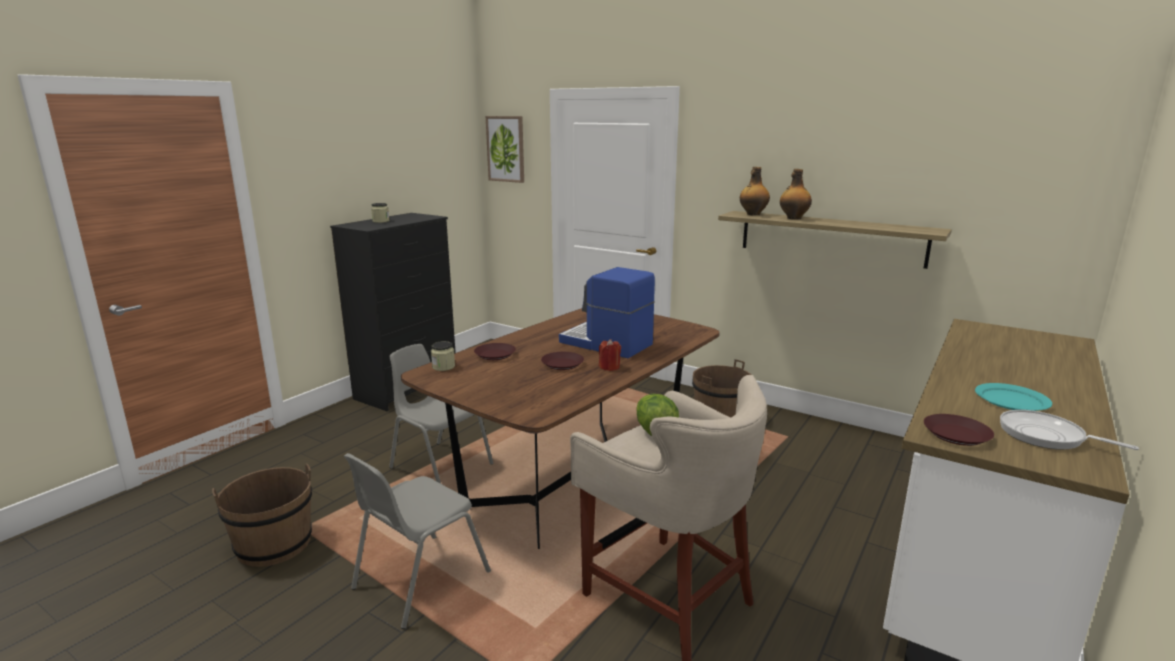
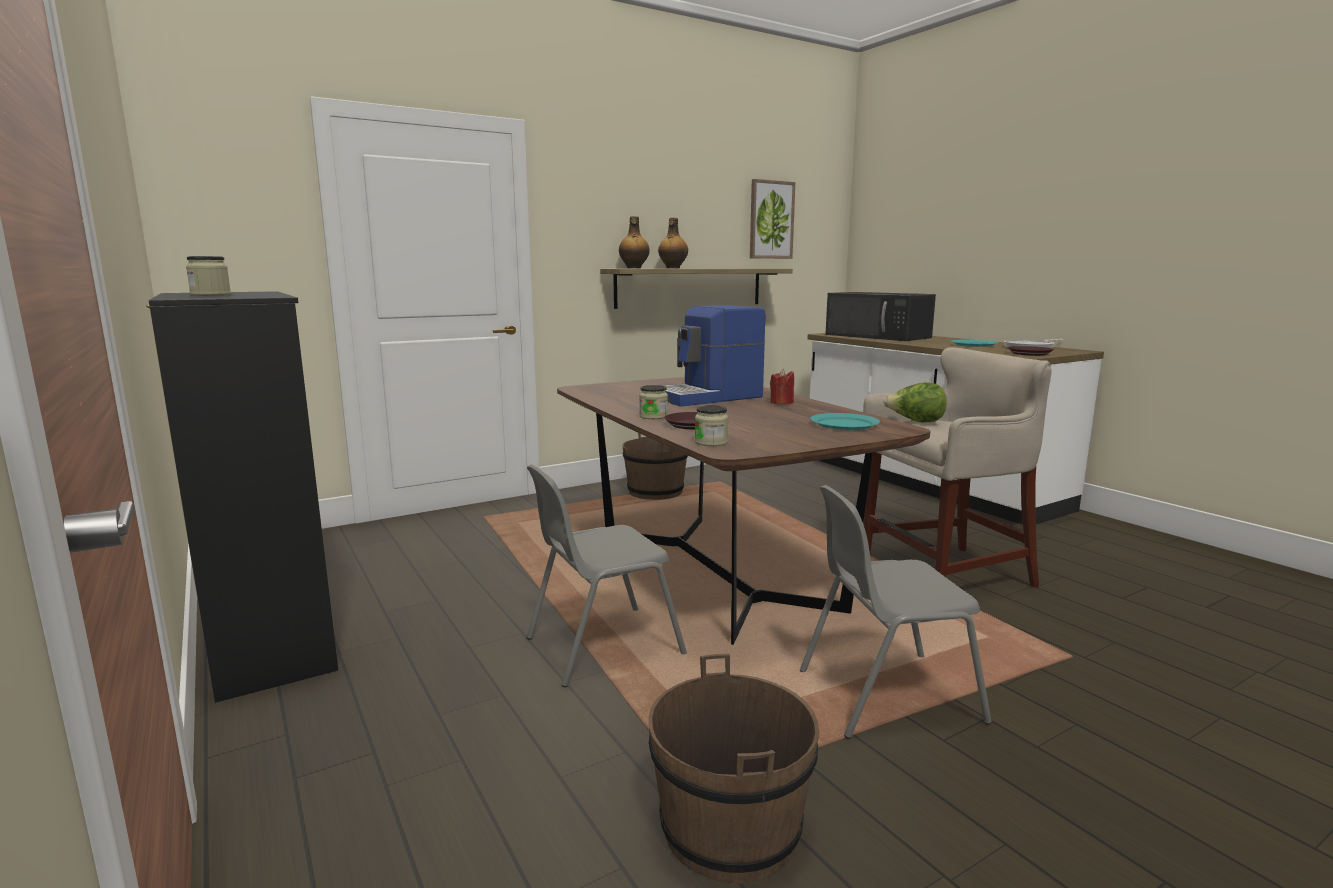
camera: 65 degrees left, 5 degrees down
(419, 580) = (885, 694): grey chair -> grey chair turned 105 degrees clockwise
(506, 149) = (212, 192): picture -> picture (771, 220)
(514, 342) = (653, 416): none -> jar
(536, 395) = (844, 424): none -> turquoise plate
(563, 364) = (756, 411): brown plate -> none
(1004, 348) = (879, 336): none -> black microwave

